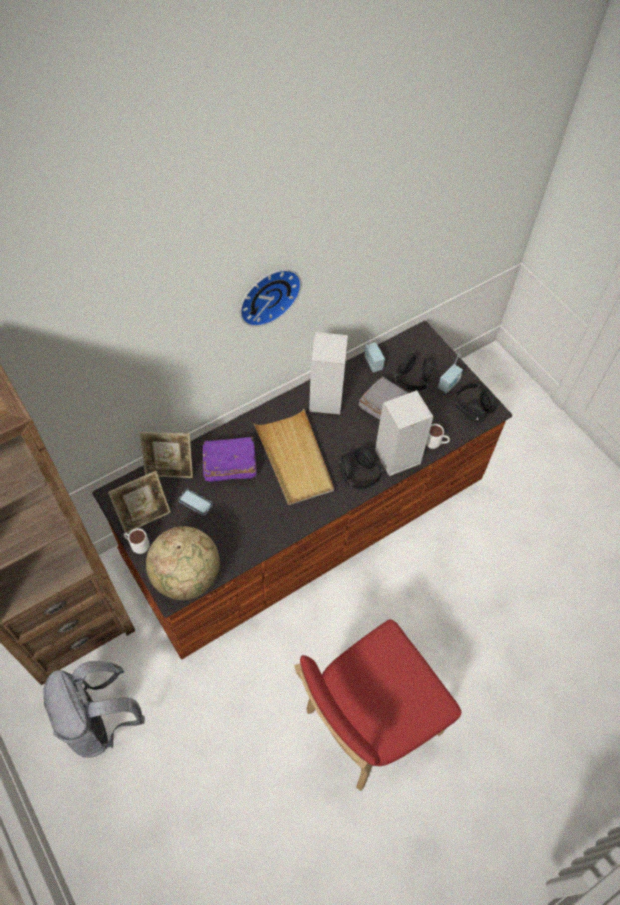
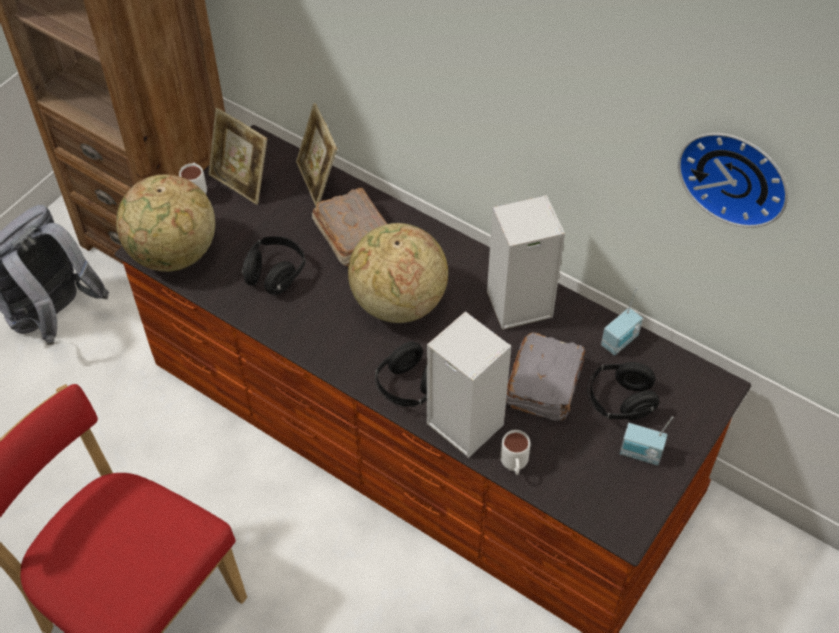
camera: 70 degrees right, 5 degrees down
(195, 502) = (281, 223): phone -> none
(229, 465) = (353, 236): purple book -> brown book
(267, 294) = (506, 76): wall clock -> wall clock (736, 174)
(294, 459) = (398, 302): beige tray -> globe
(472, 408) = (614, 500): black headphones -> black headphones (275, 274)

